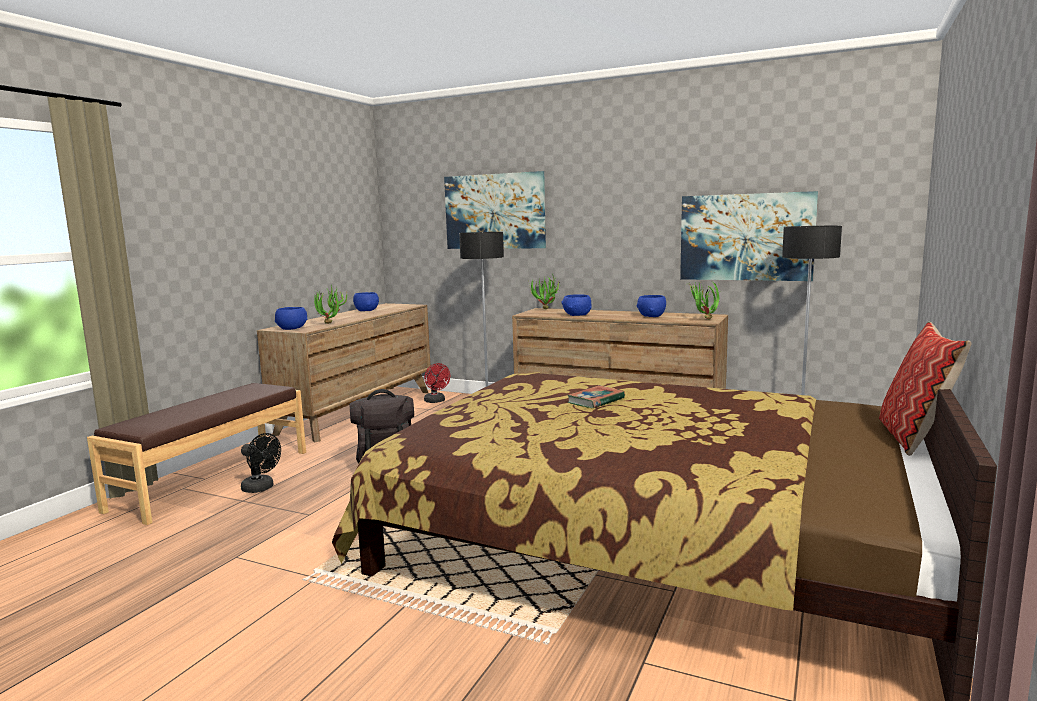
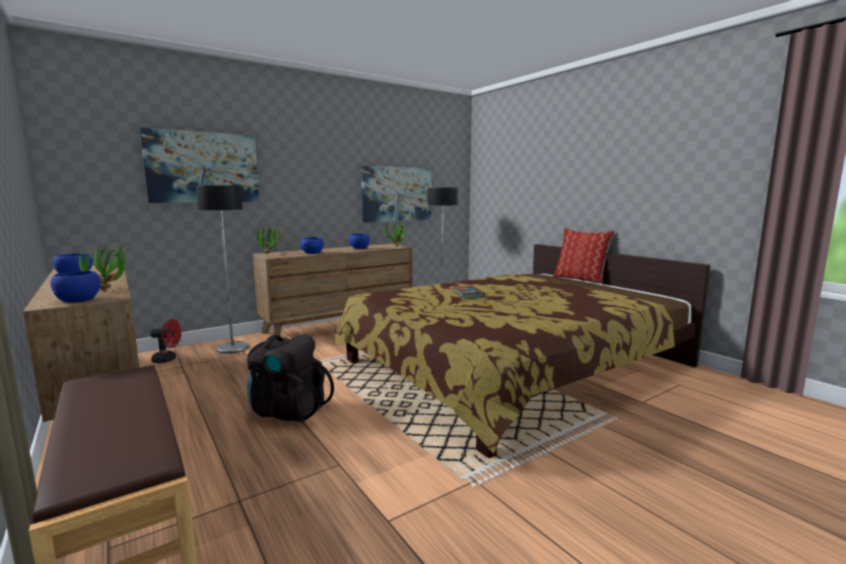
camera: 60 degrees left, 0 degrees up
(261, 488) = (223, 483): black fan -> none

